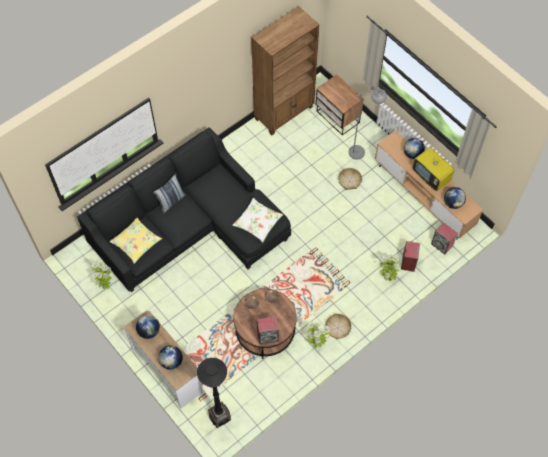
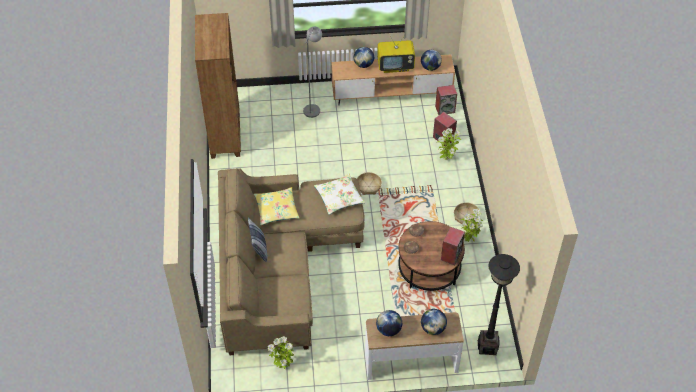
camera: 55 degrees left, 10 degrees down
(136, 242) = (279, 299): yellow pillow -> yellow pillow (276, 210)
(190, 228) = (281, 267): black sofa -> beige sofa
(337, 117) = (265, 103): nightstand -> none
(349, 181) = (335, 131): basket -> basket (368, 186)

